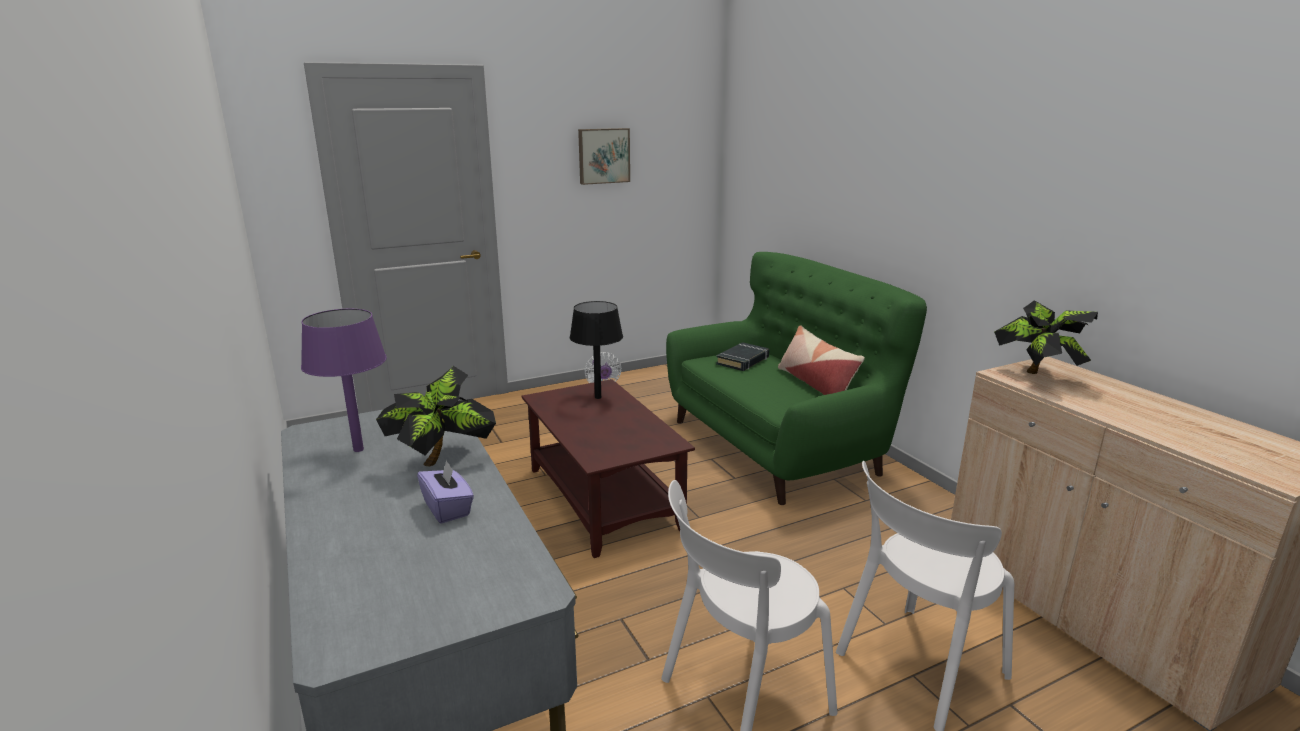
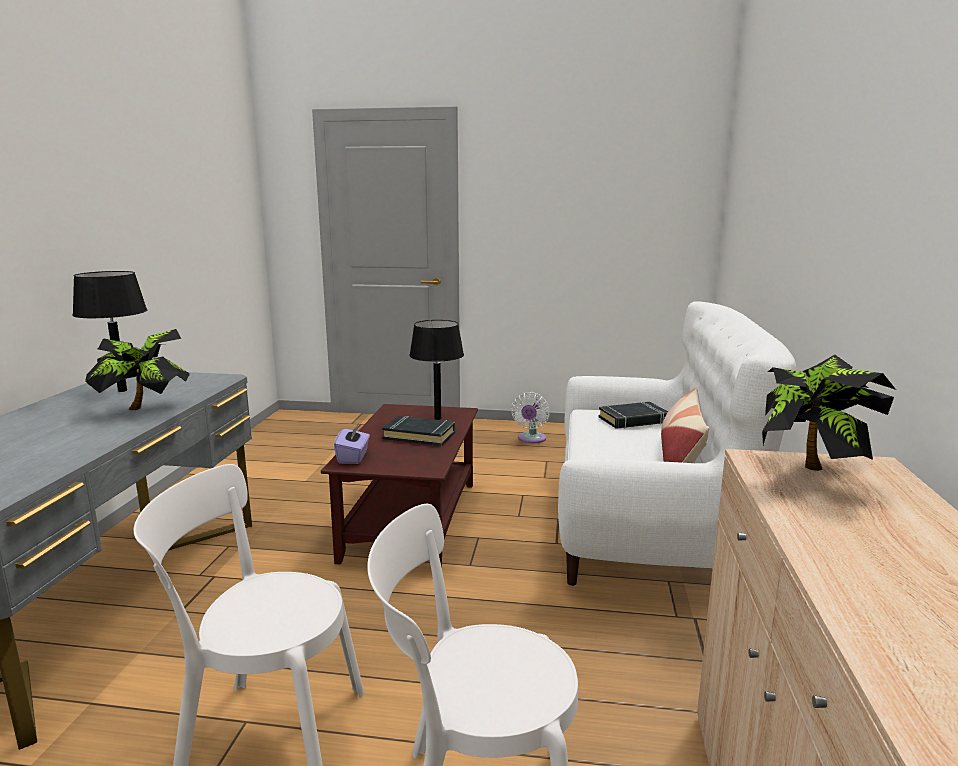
camera: 35 degrees right, 5 degrees down
(359, 449) = (123, 390): purple table lamp -> black table lamp
(448, 508) = (73, 437): purple tissue box -> purple tissue box (353, 457)
(603, 156) = (573, 195): picture -> none
(612, 417) = (419, 435): none -> black book
(777, 445) = (648, 528): green sofa -> white sofa

